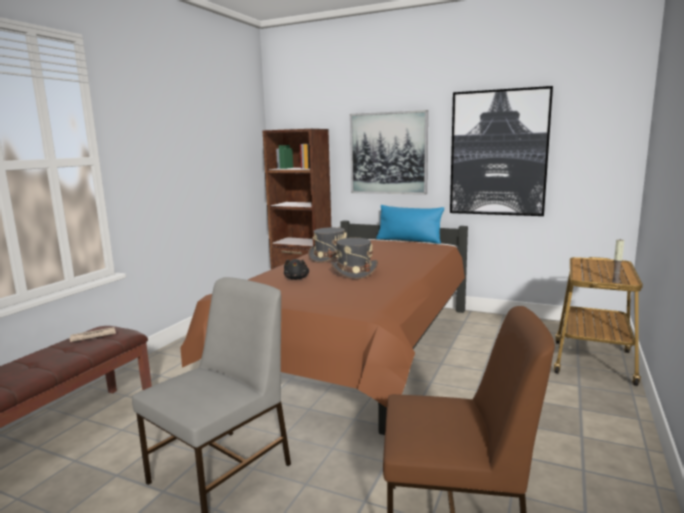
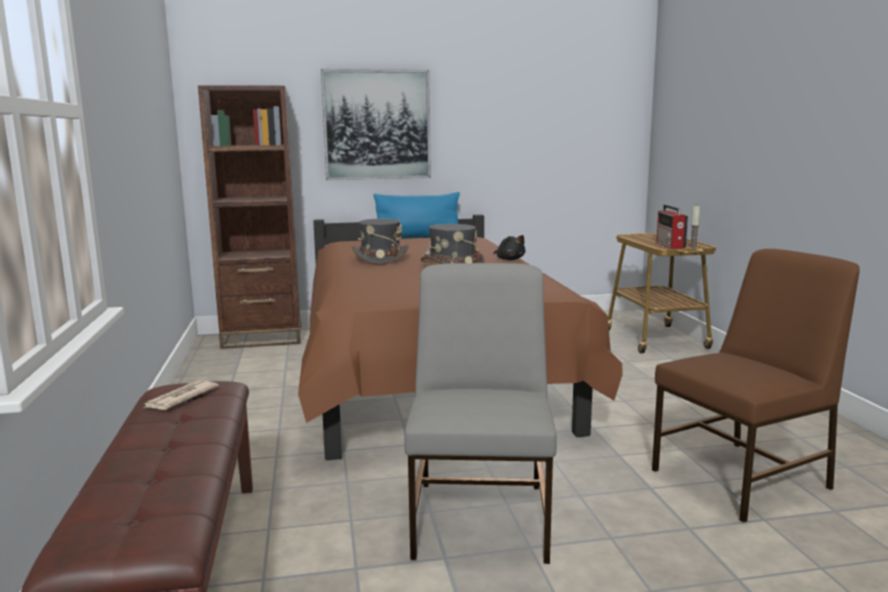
camera: 35 degrees left, 0 degrees up
(296, 278) = (402, 280): black plush toy -> black plush toy (509, 259)
(498, 153) = (512, 126): picture -> none
(594, 276) = (670, 245): none -> radio

